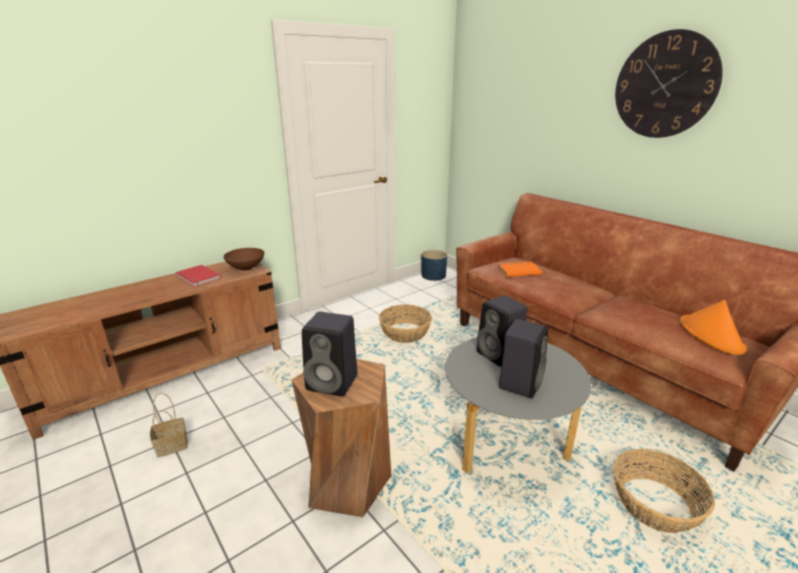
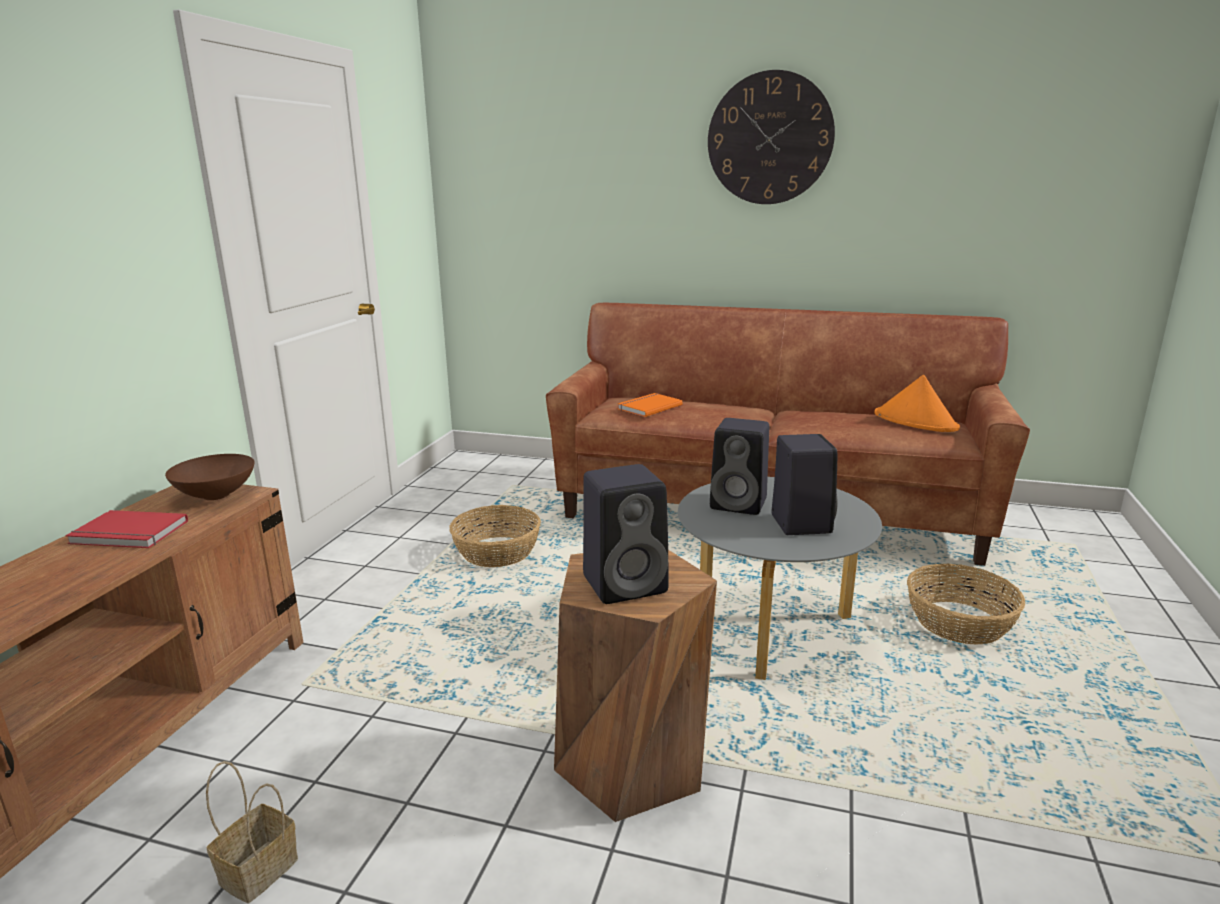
camera: 35 degrees left, 5 degrees down
(433, 275) = (454, 467): blue planter -> none

